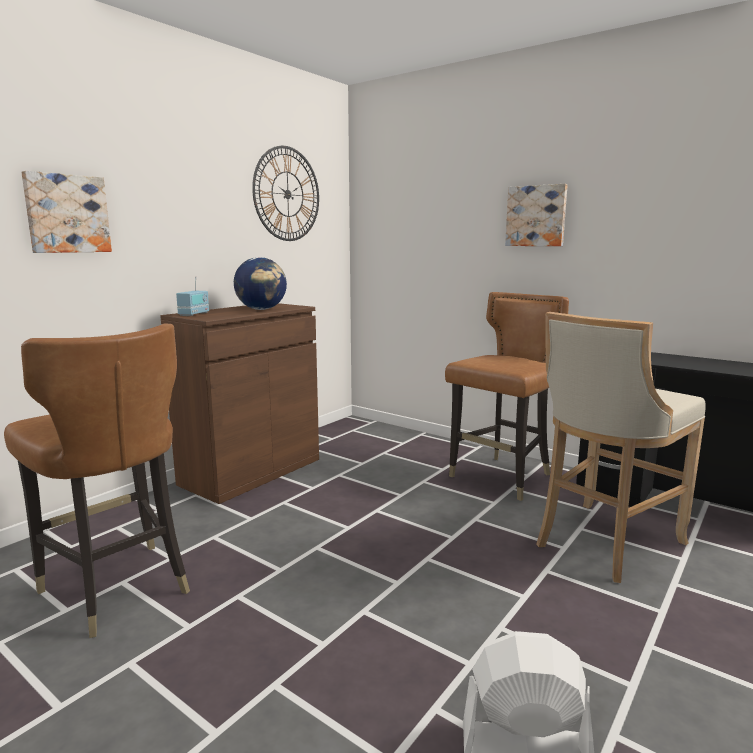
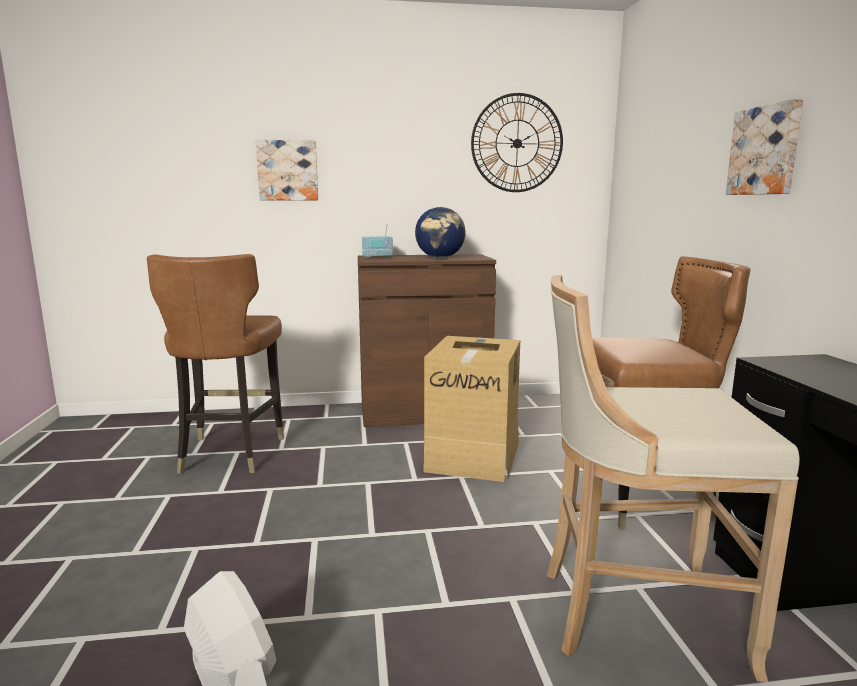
camera: 45 degrees right, 0 degrees up
(356, 491) = (474, 455): none -> cardboard box

